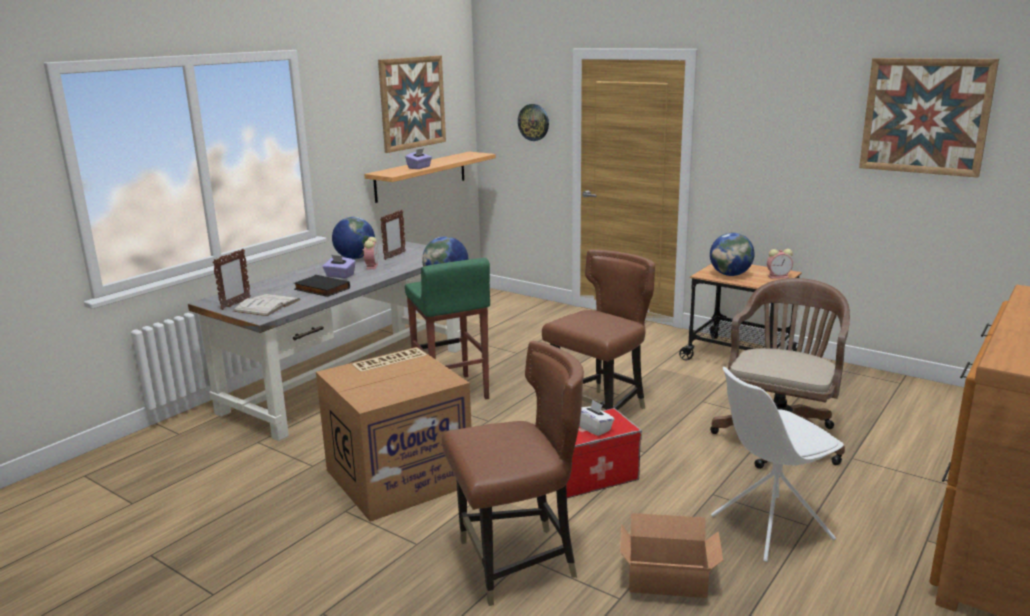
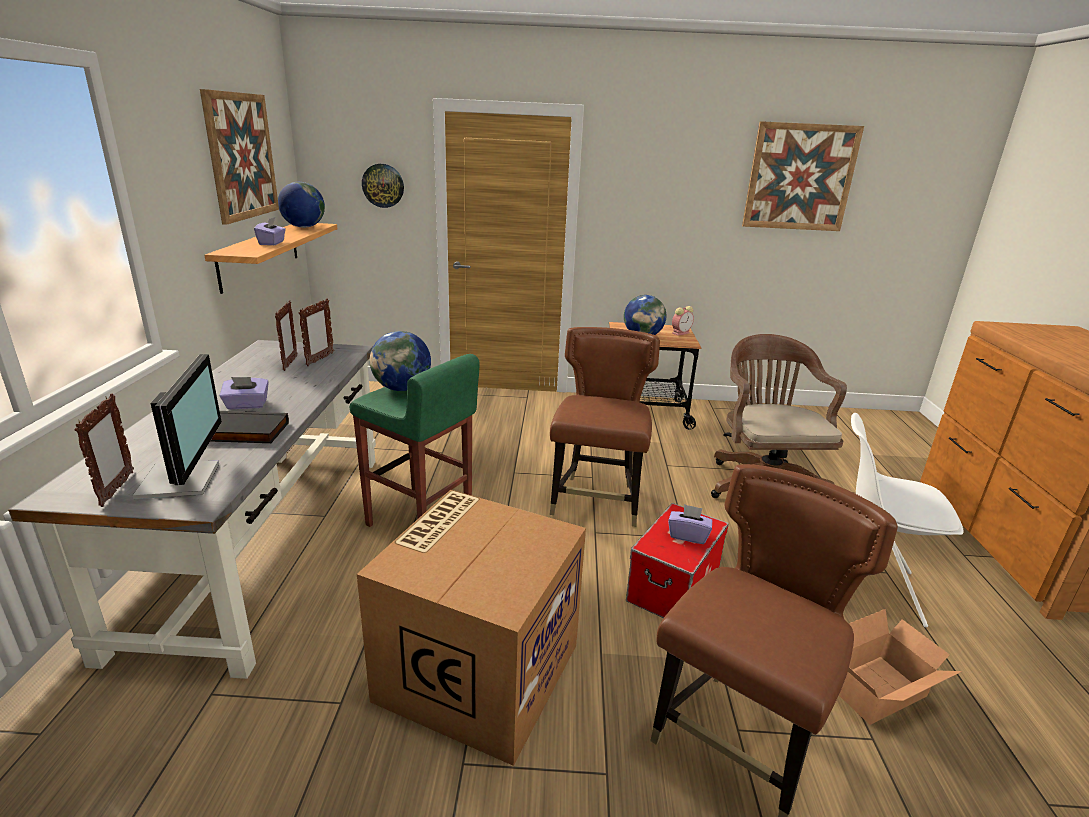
camera: 35 degrees left, 5 degrees up
(267, 305) = (183, 479): white book -> monitor
(355, 258) = (235, 374): globe -> globe (303, 227)
(371, 266) = (277, 383): alarm clock -> none
(415, 256) = (320, 359): none -> picture frame
(594, 428) = (688, 535): white tissue box -> purple tissue box
(769, 528) = (868, 587): white chair -> white chair turned 75 degrees clockwise

